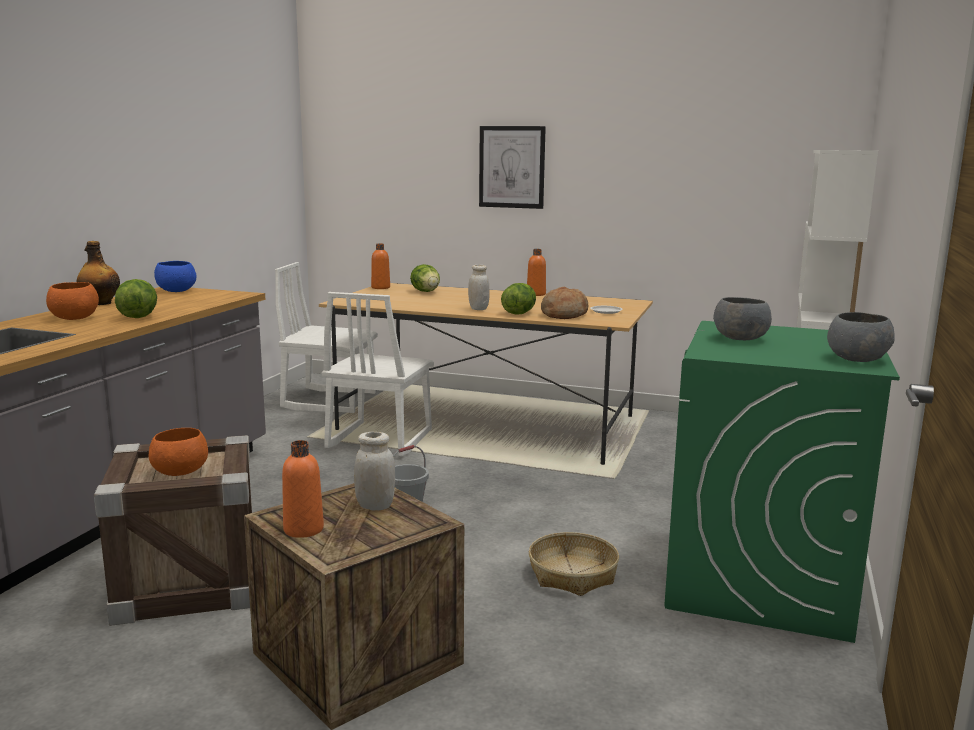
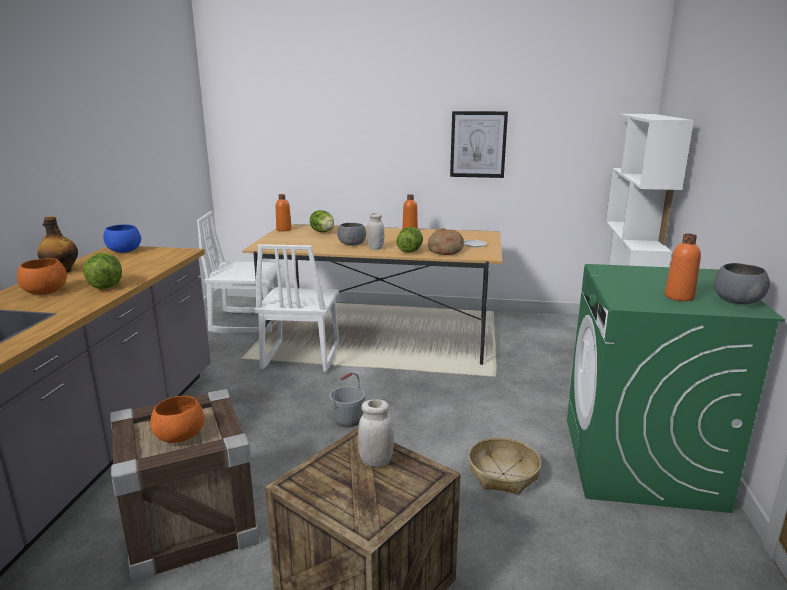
camera: 10 degrees left, 5 degrees up
(303, 529) = (327, 498): orange bottle -> orange bottle (679, 297)
(512, 167) = (383, 128): picture -> picture (478, 144)
(741, 339) = (633, 283): grey bowl -> grey bowl (352, 244)

